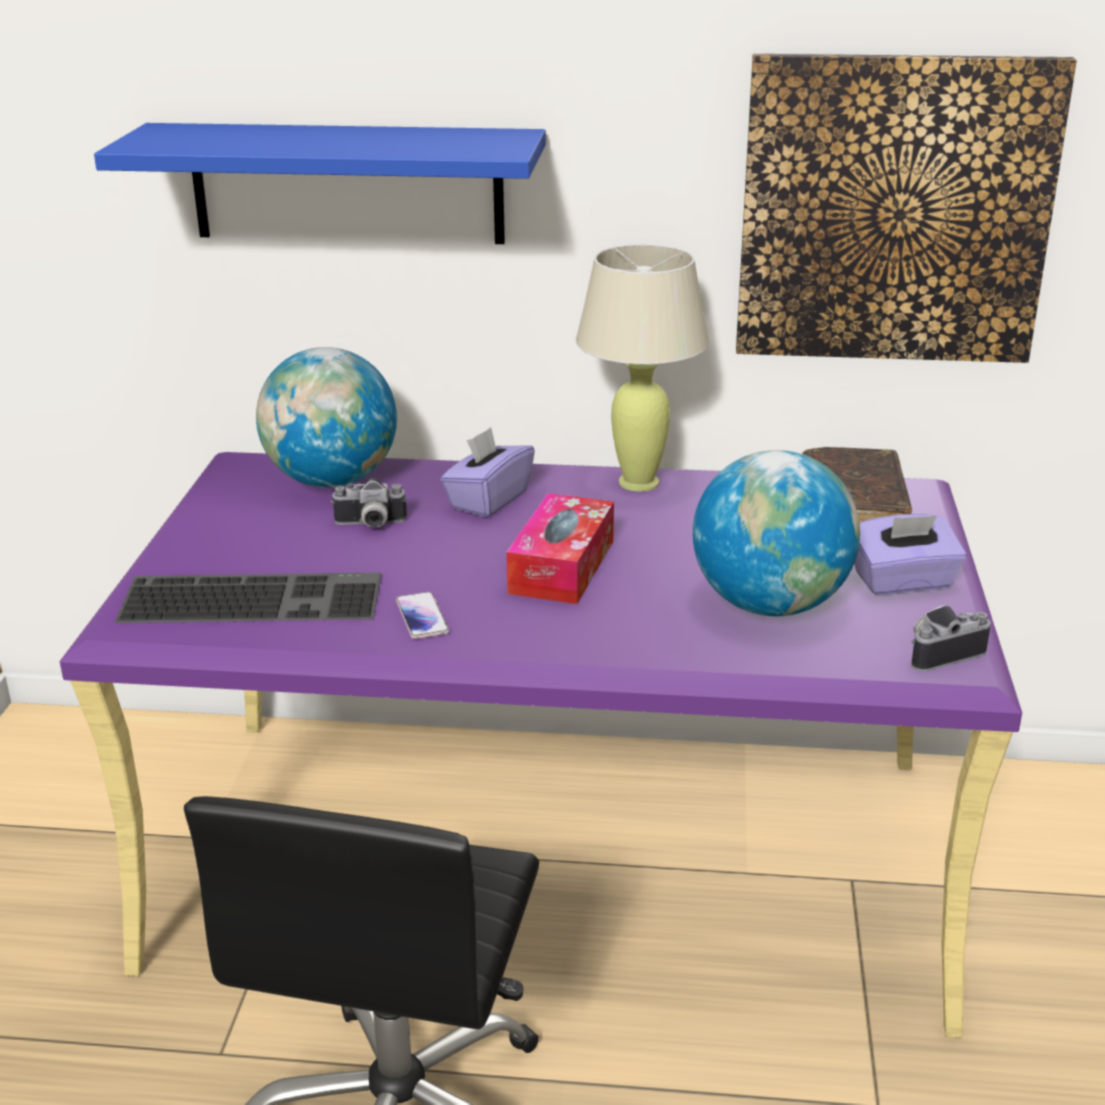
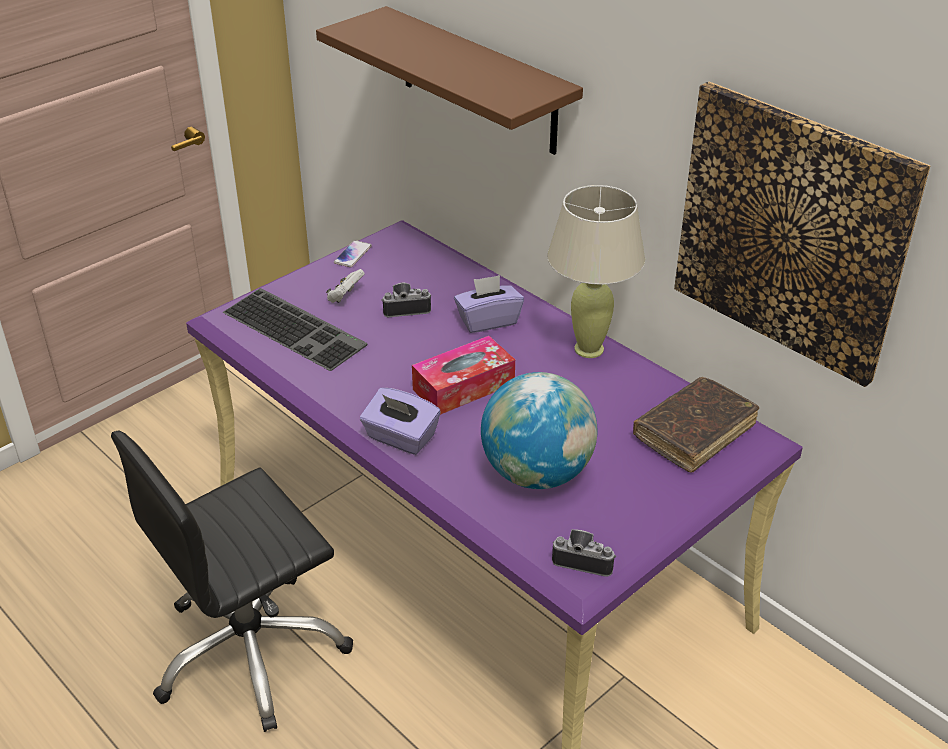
camera: 40 degrees right, 10 degrees up
(270, 543) = (345, 297): none -> white game controller
(332, 481) = (426, 268): globe -> none
(347, 183) = (478, 81): blue shelf -> brown shelf
(370, 525) = (406, 308): camera -> camera turned 135 degrees clockwise
(422, 617) = (353, 382): phone -> phone (353, 255)
(903, 582) = (638, 501): purple tissue box -> purple tissue box (400, 438)

